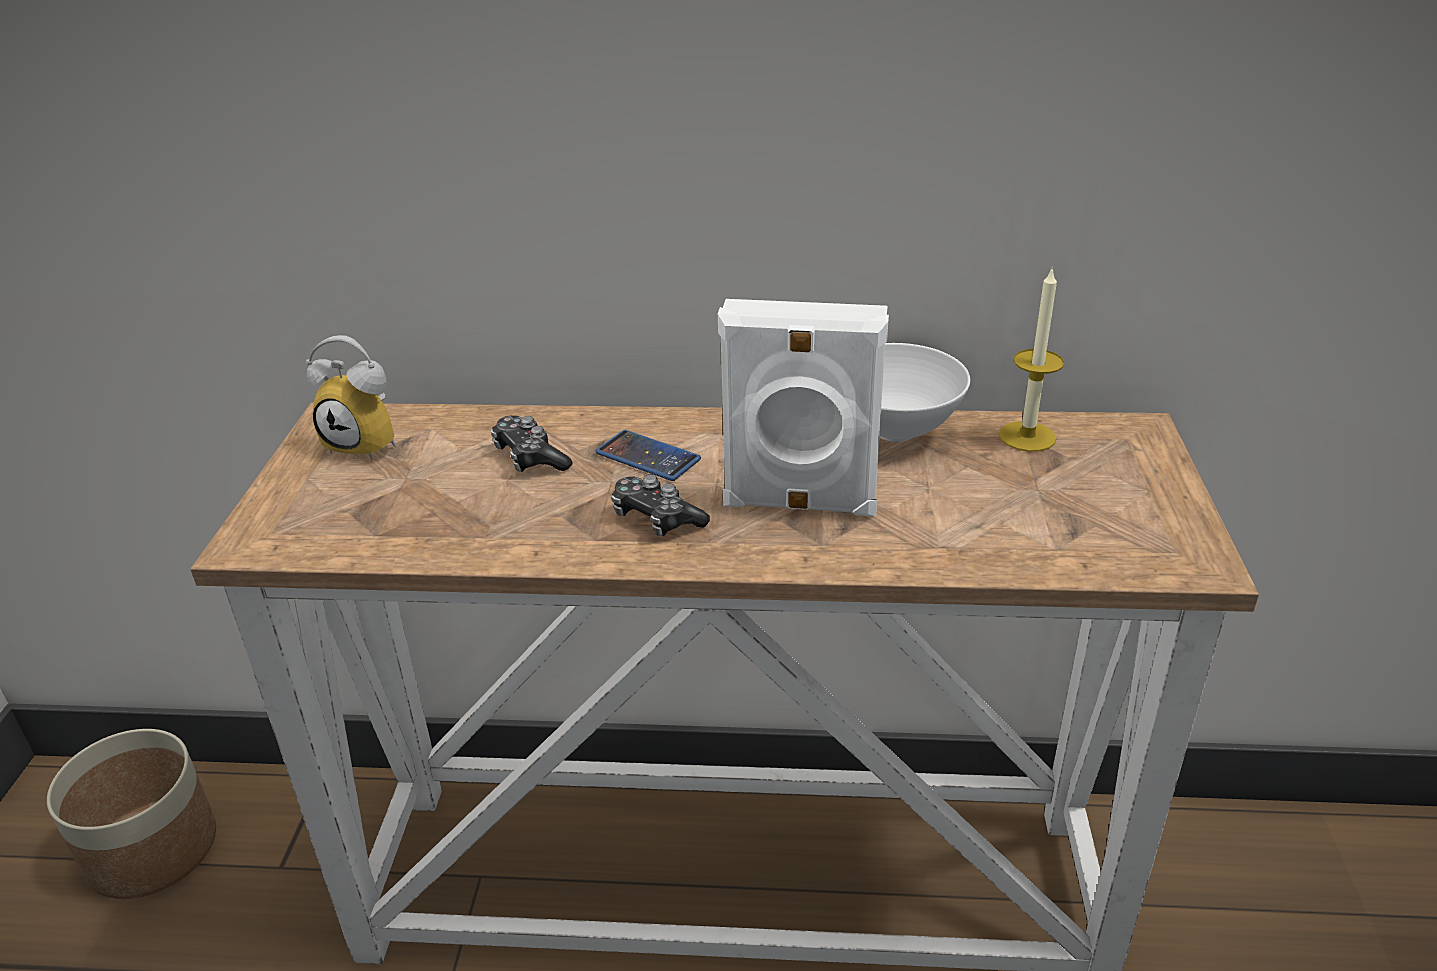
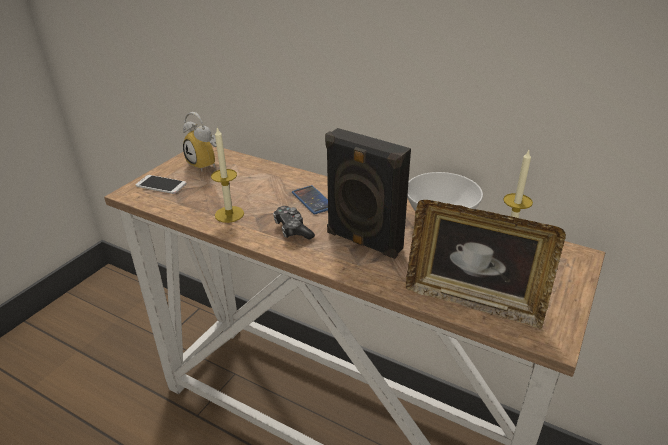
camera: 25 degrees right, 0 degrees up
(152, 849) = (126, 314): planter -> none
(305, 510) = (161, 185): none -> phone
(507, 526) = (229, 214): none -> candle
(530, 457) = (263, 187): game controller -> none
(800, 504) = (363, 242): white speaker -> black speaker
(1049, 544) = (473, 300): none -> picture frame

